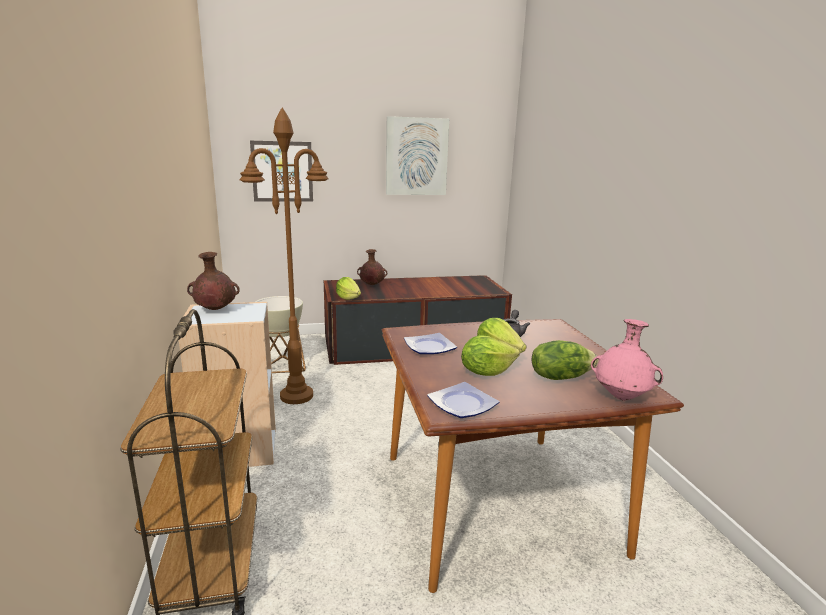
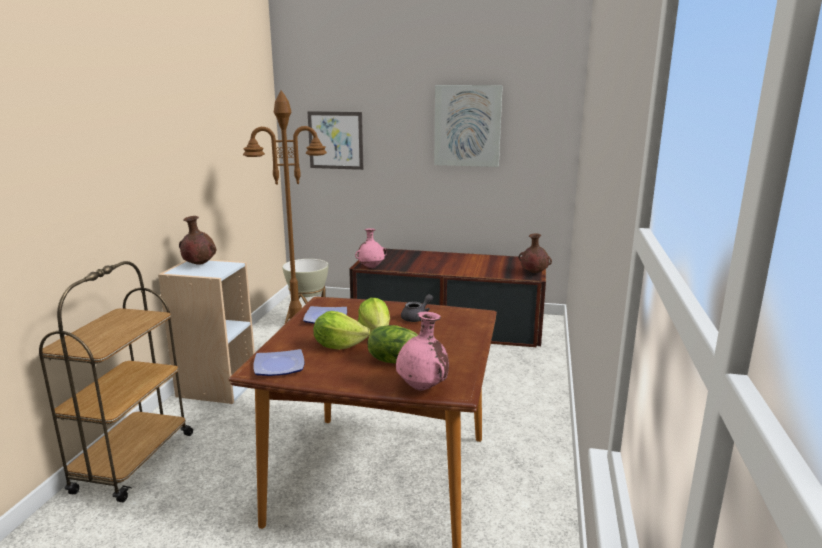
camera: 25 degrees right, 0 degrees up
(348, 298) = (371, 267): lettuce -> pink vase
(371, 285) = (409, 257): brown vase -> brown vase (533, 273)

